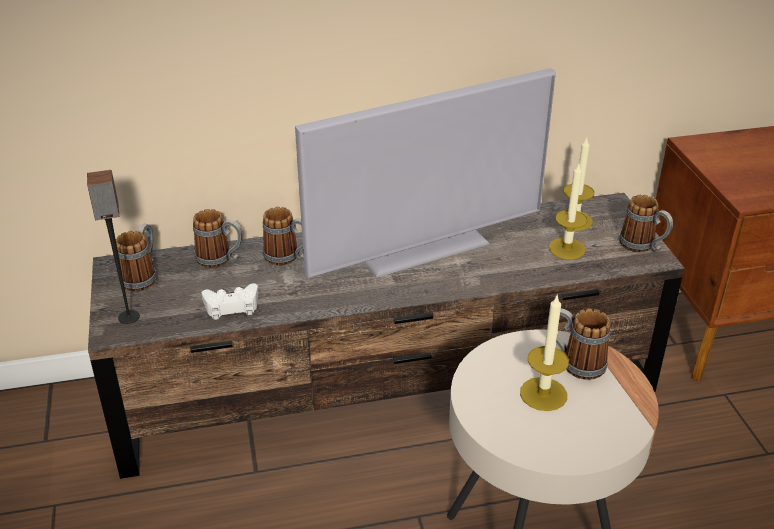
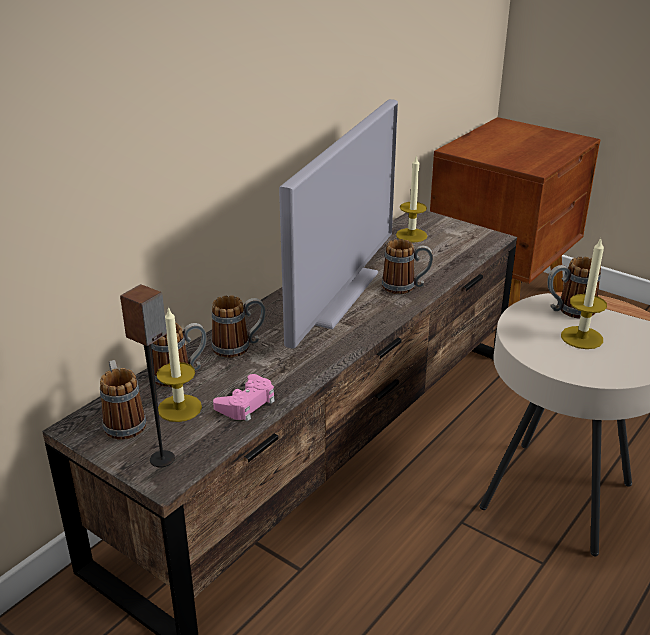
camera: 40 degrees left, 5 degrees down
(231, 306) = (247, 404): white game controller -> pink game controller
(567, 248) = (433, 254): candle -> candle (179, 408)
(643, 246) = (476, 234): mug -> mug (405, 287)

